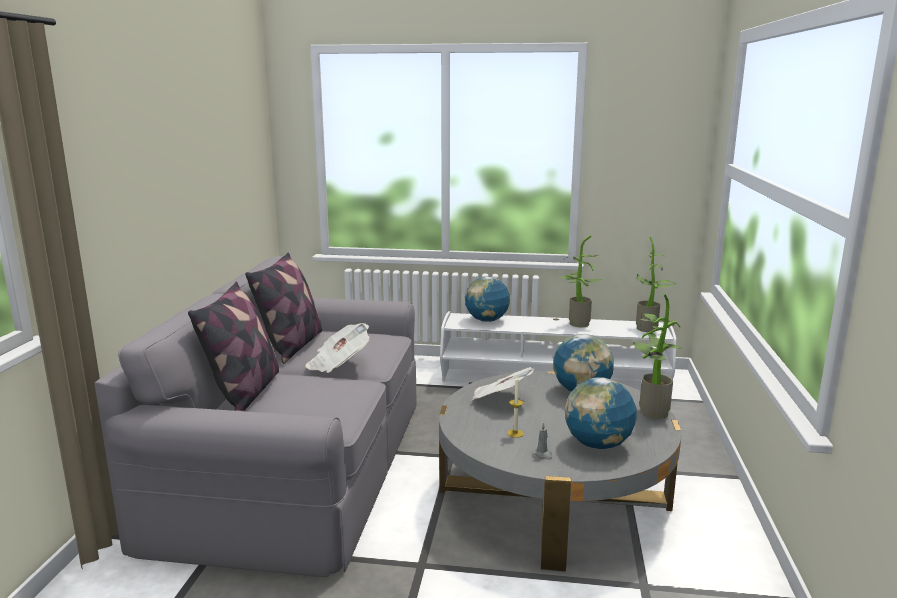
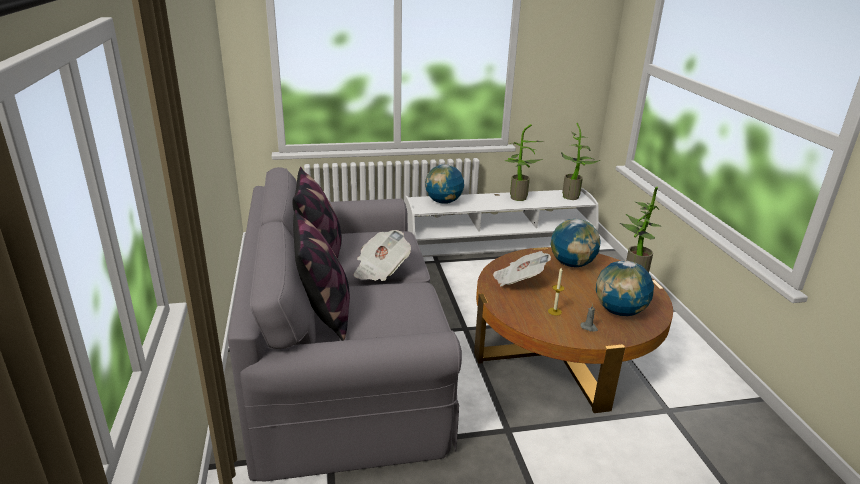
camera: 20 degrees left, 10 degrees up
(553, 495) = (563, 349): grey coffee table -> brown coffee table

